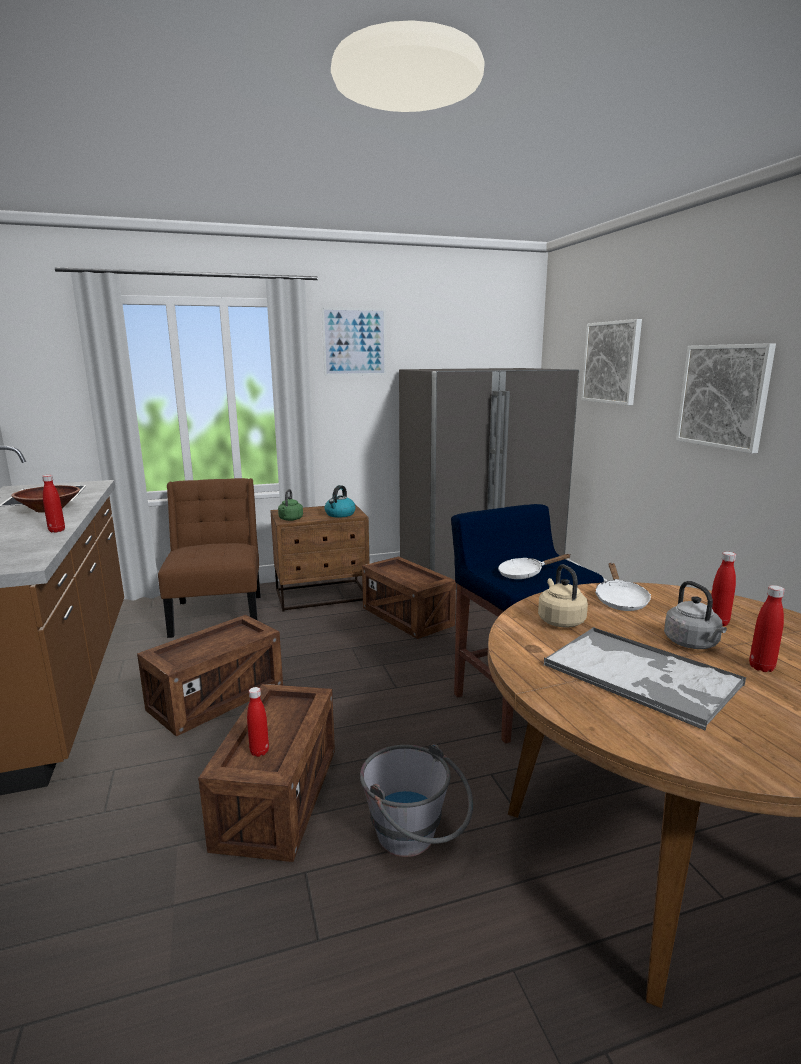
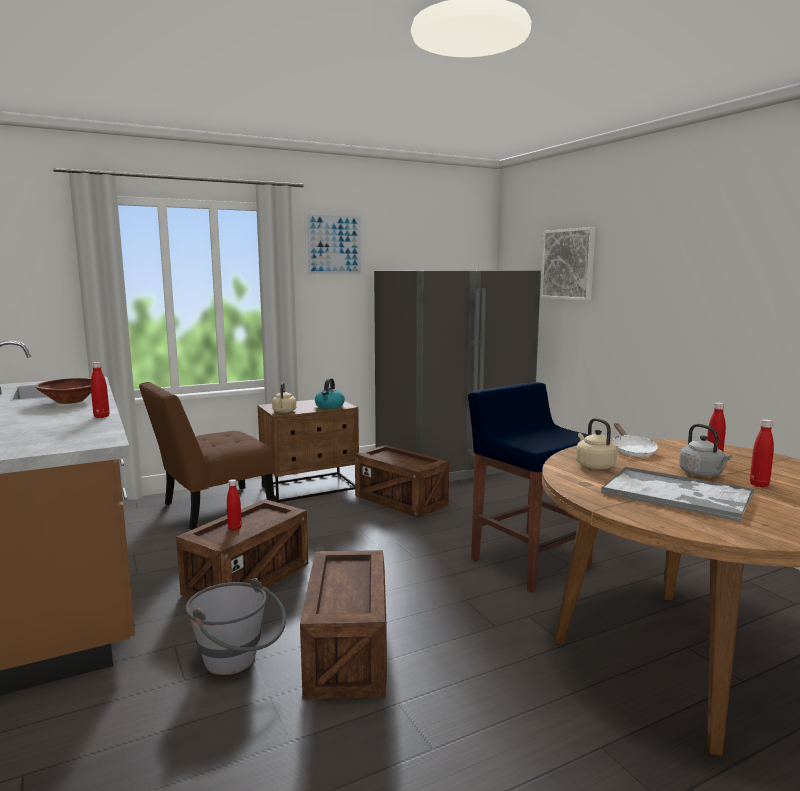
camera: 10 degrees left, 5 degrees down
(218, 613) = (212, 508): brown chair -> brown chair turned 105 degrees counterclockwise
(259, 752) = (343, 601): red bottle -> red bottle (235, 528)
(290, 519) = (284, 412): green kettle -> beige kettle
(415, 840) = (485, 670): grey bucket -> grey bucket (238, 663)
(525, 574) = (539, 439): white frying pan -> none
(723, 396) = (673, 290): picture -> none

